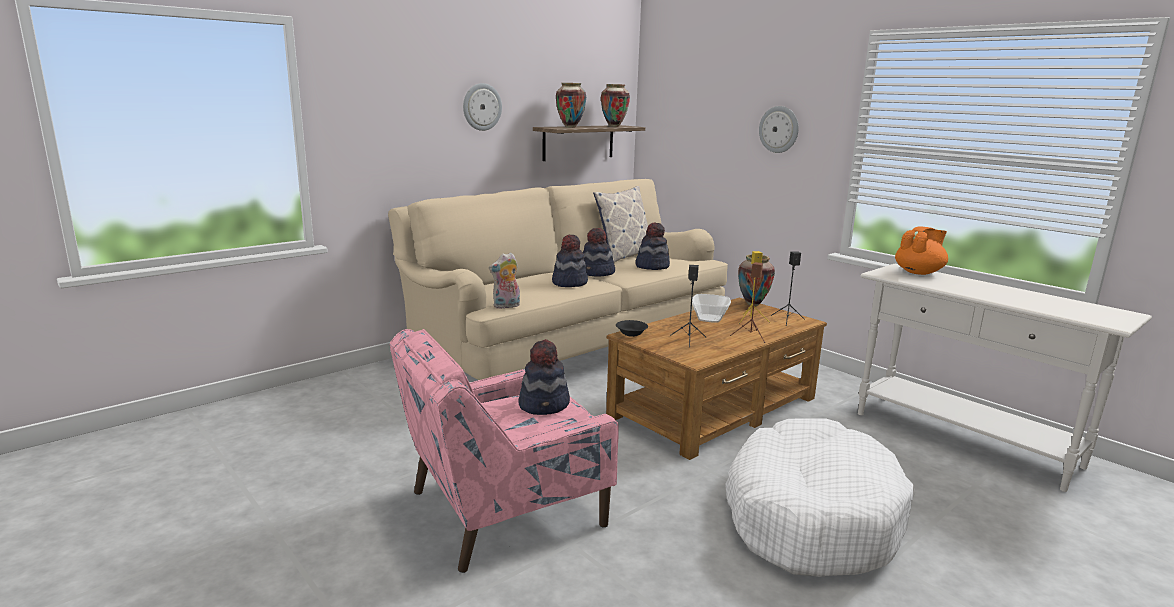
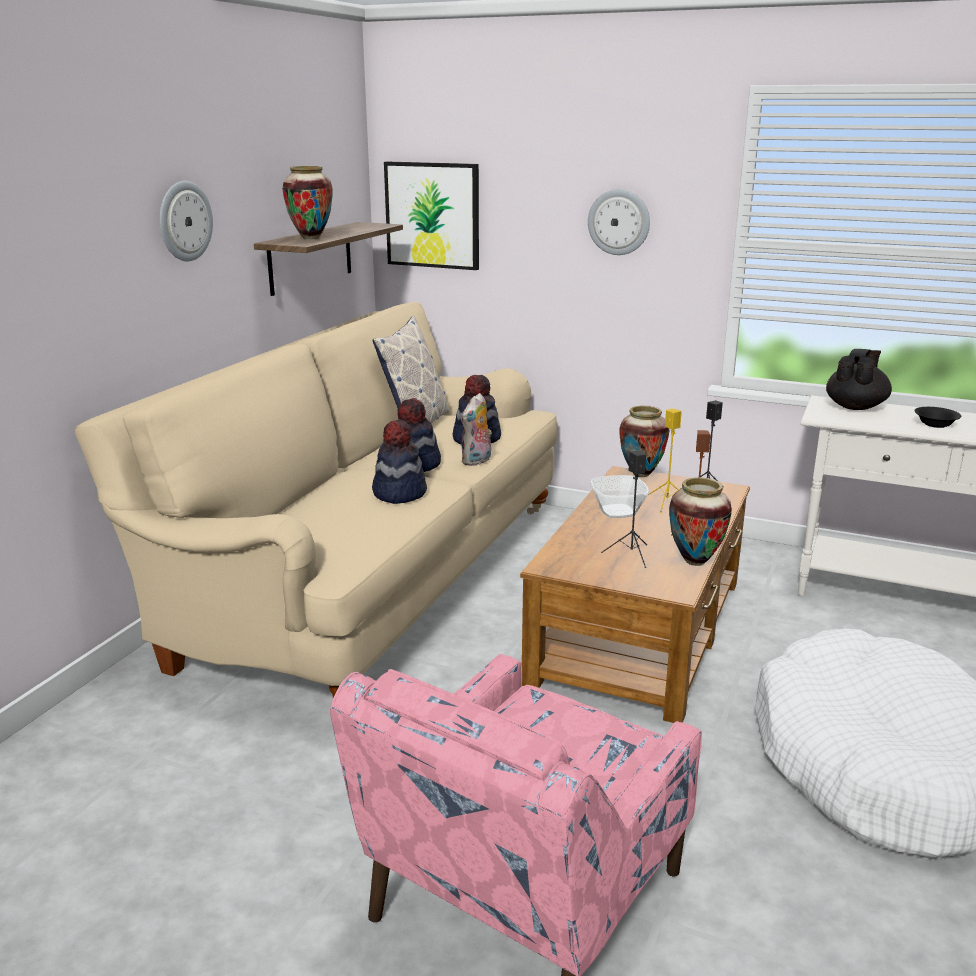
camera: 25 degrees left, 5 degrees up
(506, 306) = (356, 560): plush toy -> plush toy (477, 461)
(544, 405) = (548, 723): hat -> none
(614, 126) = (360, 227): vase -> vase (695, 561)
(631, 333) = (551, 562): black bowl -> black bowl (935, 424)
(668, 123) = (433, 215): none -> picture
(919, 272) = (855, 407): orange teapot -> black teapot

